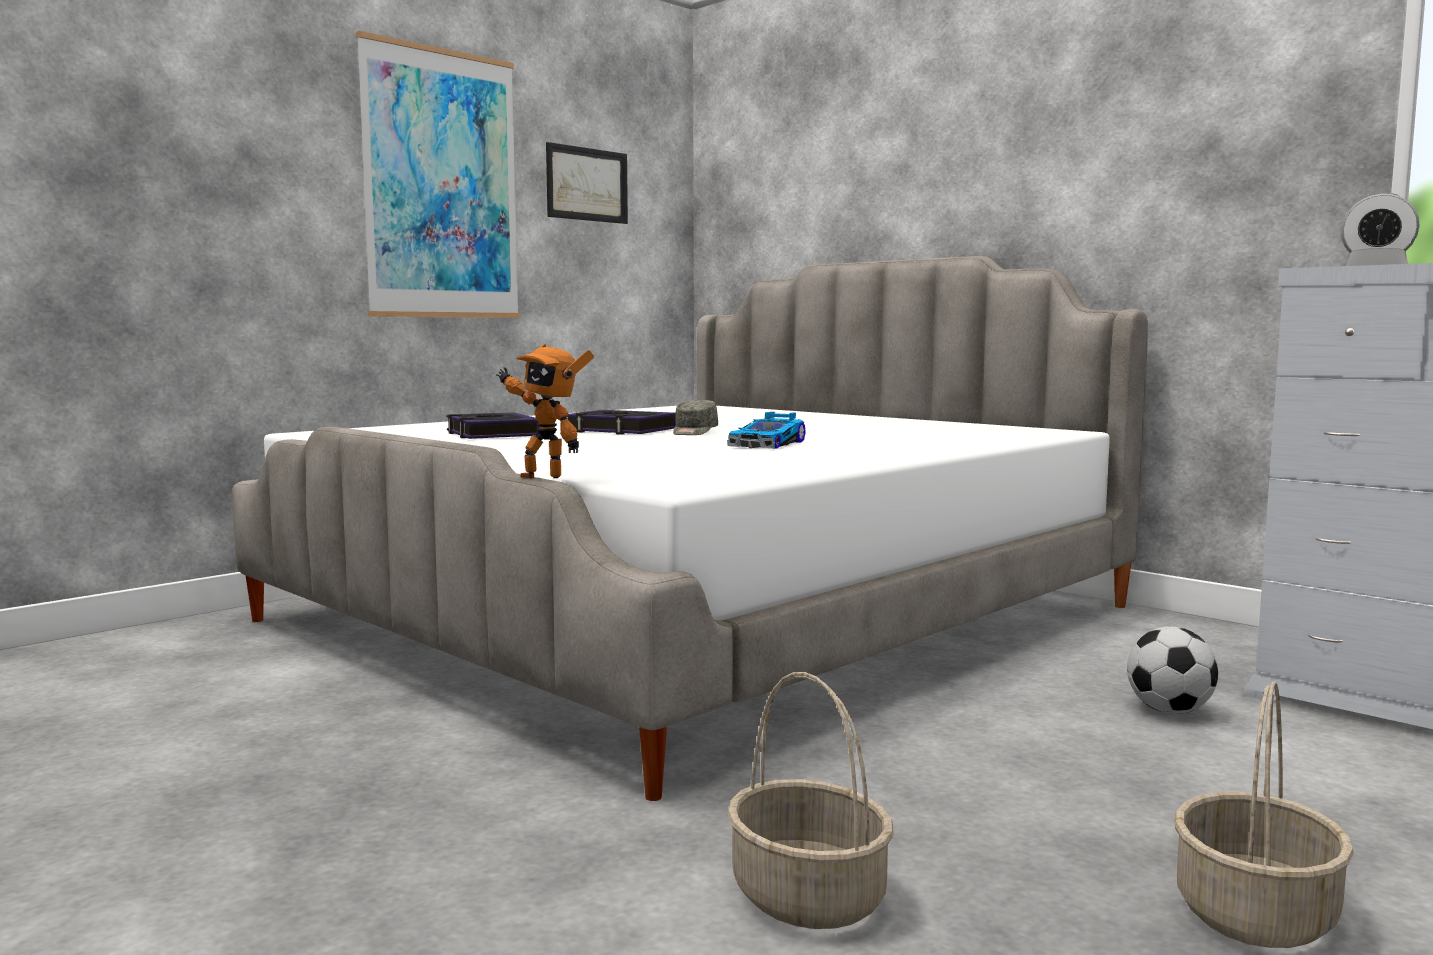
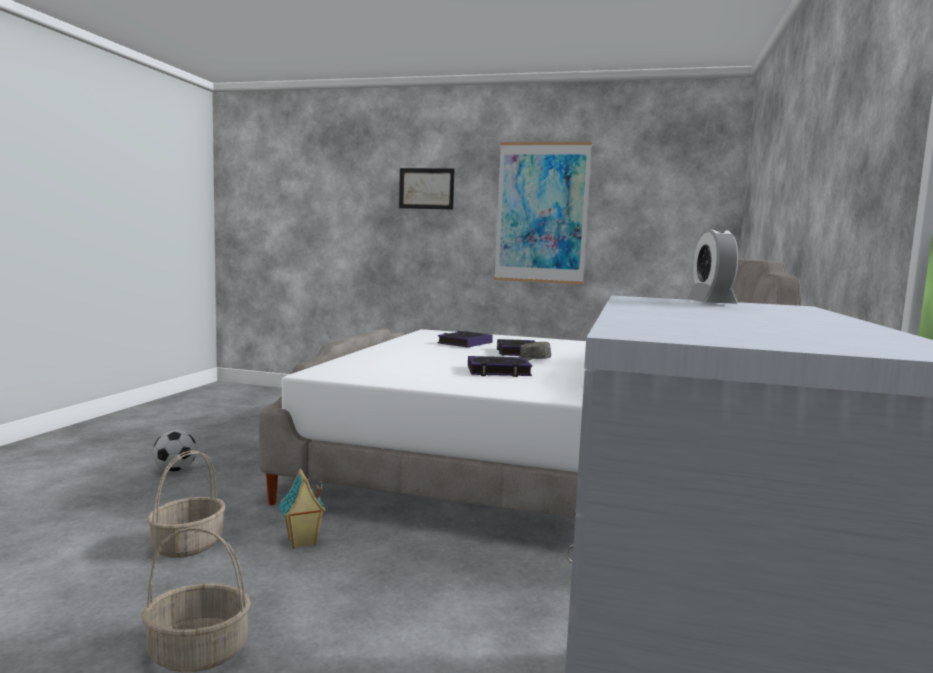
camera: 60 degrees right, 0 degrees up
(543, 476) = (314, 359): toy robot -> none
(587, 184) = (643, 205): picture -> picture (426, 188)
(769, 444) = (498, 371): toy car -> book
(869, 793) = (302, 542): none -> toy house
(1168, 711) = (512, 615): football -> football (175, 470)

